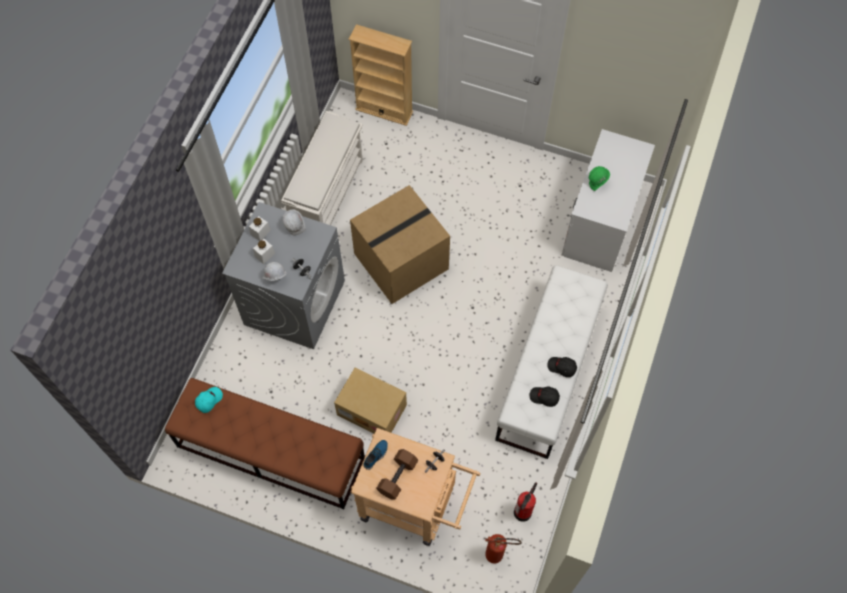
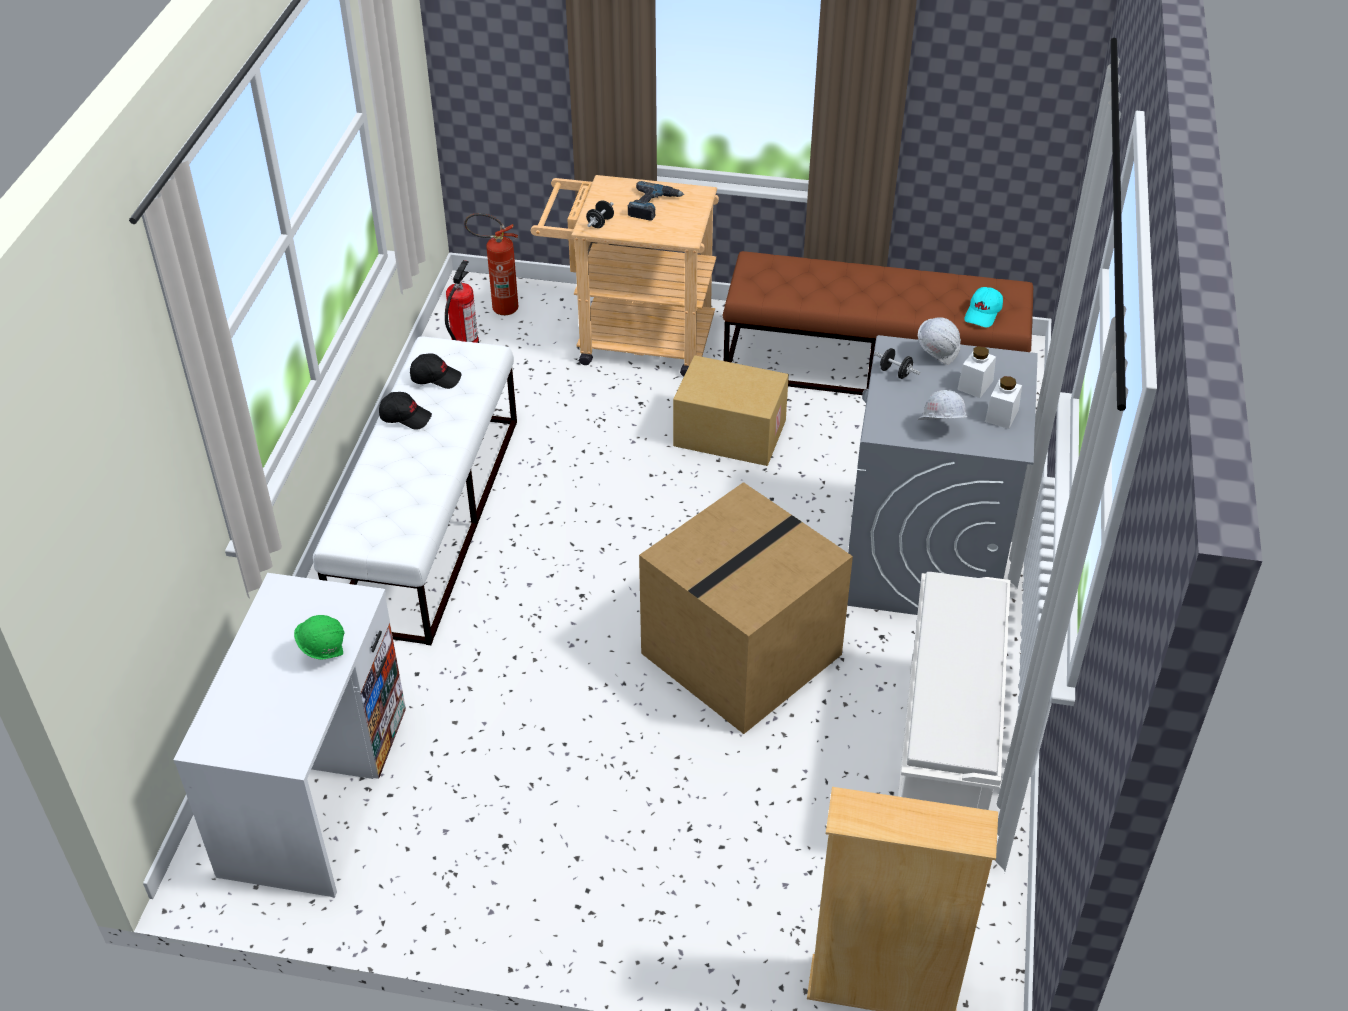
camera: 170 degrees right, 20 degrees down
(376, 455) = (690, 220): shoe -> none
(397, 476) = (653, 205): brown dumbbell -> power drill

